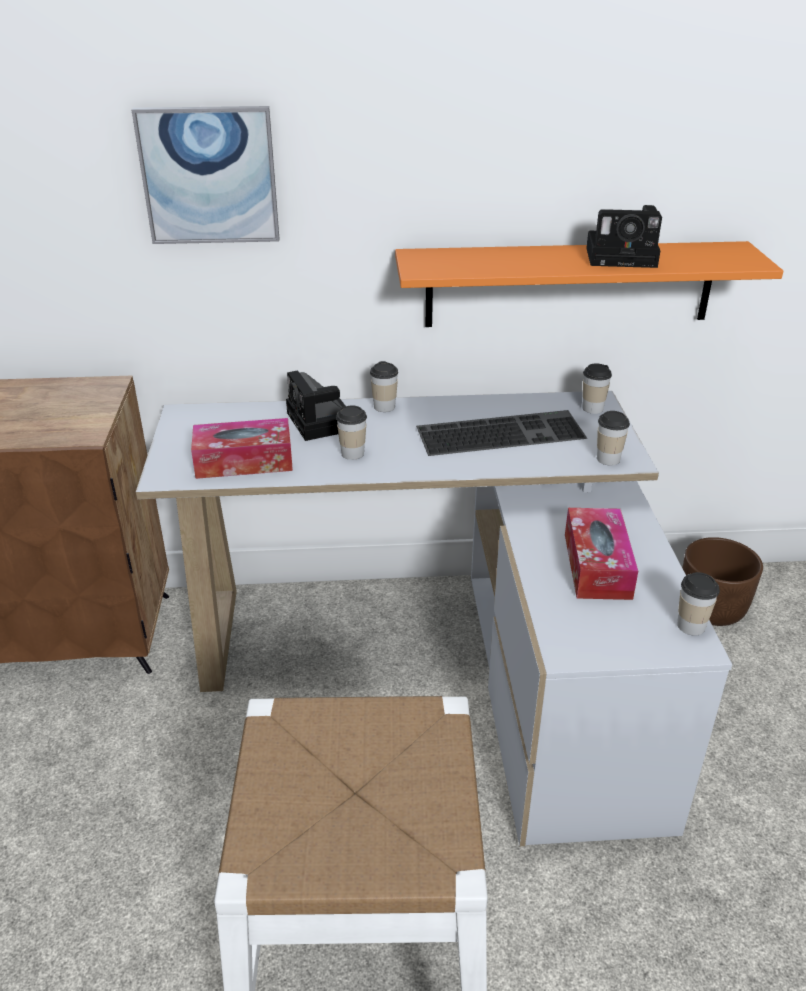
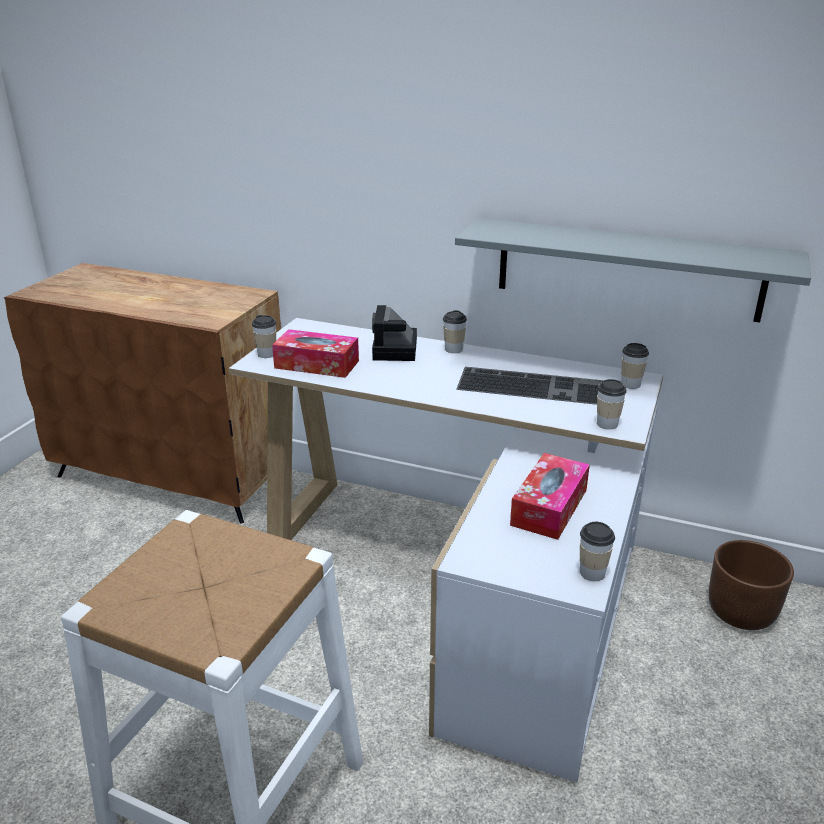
camera: 25 degrees right, 5 degrees down
(209, 176) = (342, 143): picture -> none
(352, 453) = (399, 375): cup -> cup (267, 354)
(569, 284) = (627, 269): orange shelf -> grey shelf
(624, 257) = (665, 247): camera -> none

